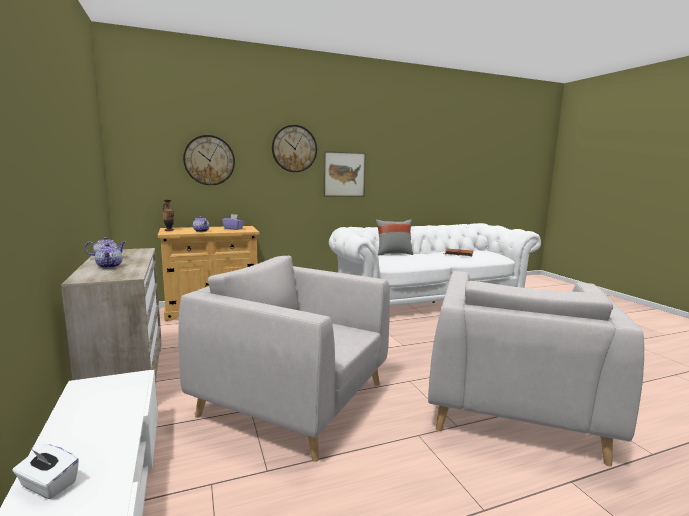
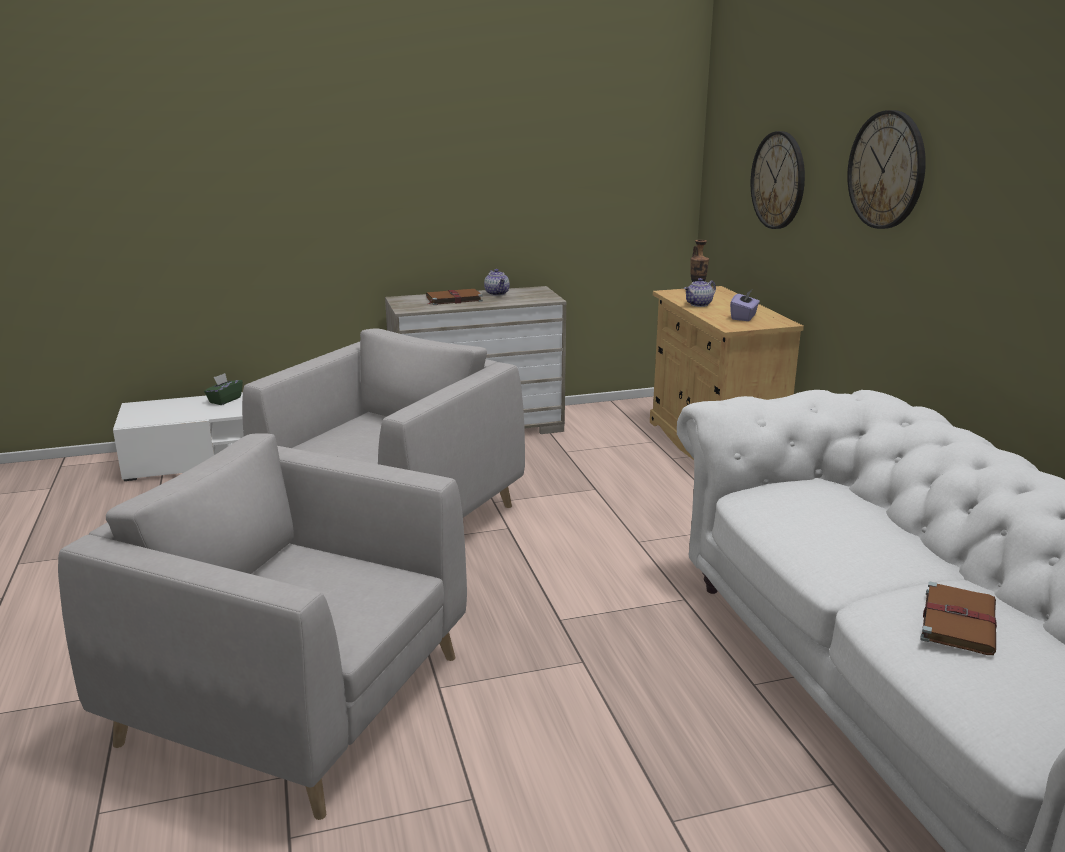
camera: 95 degrees right, 10 degrees up
(48, 485) = (225, 400): white tissue box -> green tissue box
(110, 266) = (453, 299): teapot -> brown book
(344, 174) = (971, 256): picture -> none
(393, 253) = (873, 510): grey pillow -> none

